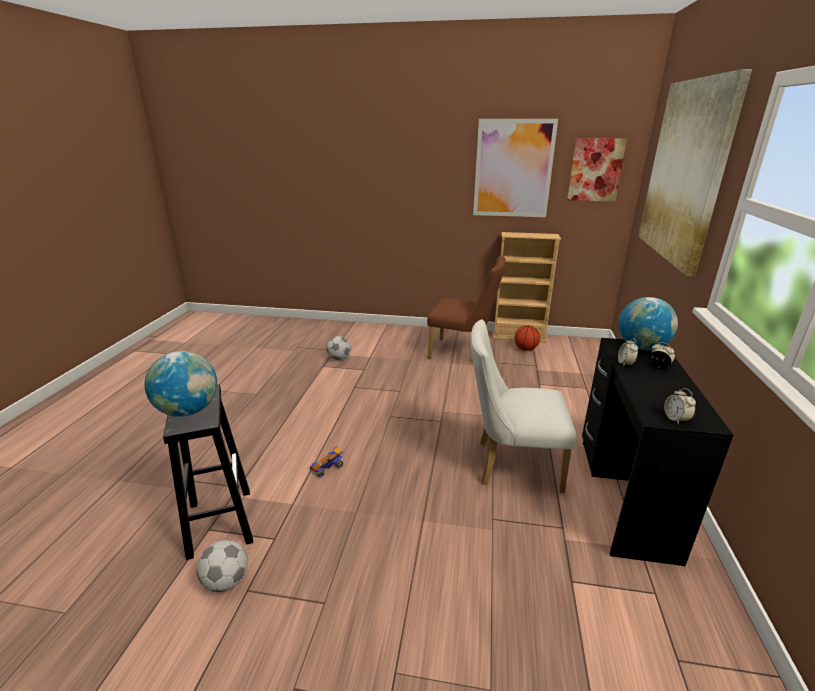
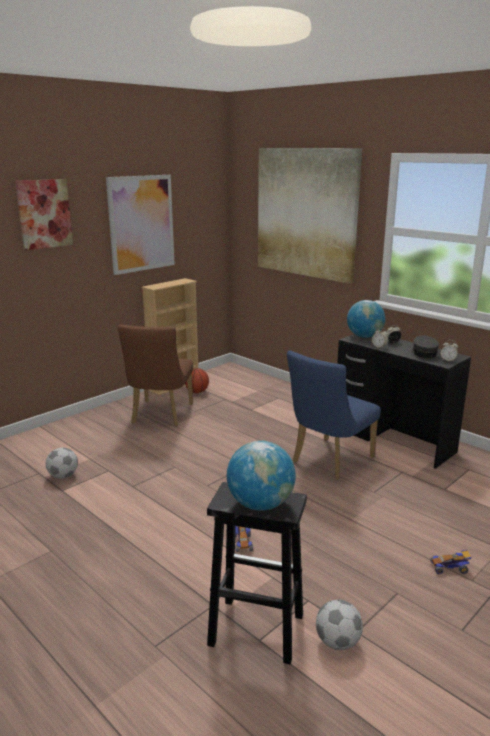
camera: 55 degrees left, 5 degrees down
(403, 639) = (449, 567): none -> toy car
(463, 353) = (160, 415): brown chair -> brown chair turned 135 degrees clockwise
(511, 465) = (328, 461): white chair -> blue chair
(595, 170) = (201, 217): picture -> picture (44, 214)
(665, 395) = (423, 353): none -> grey cap

